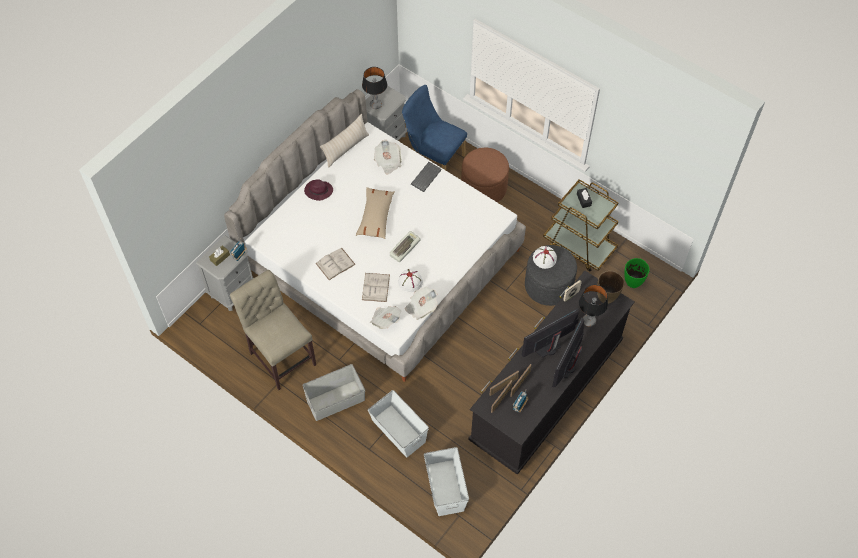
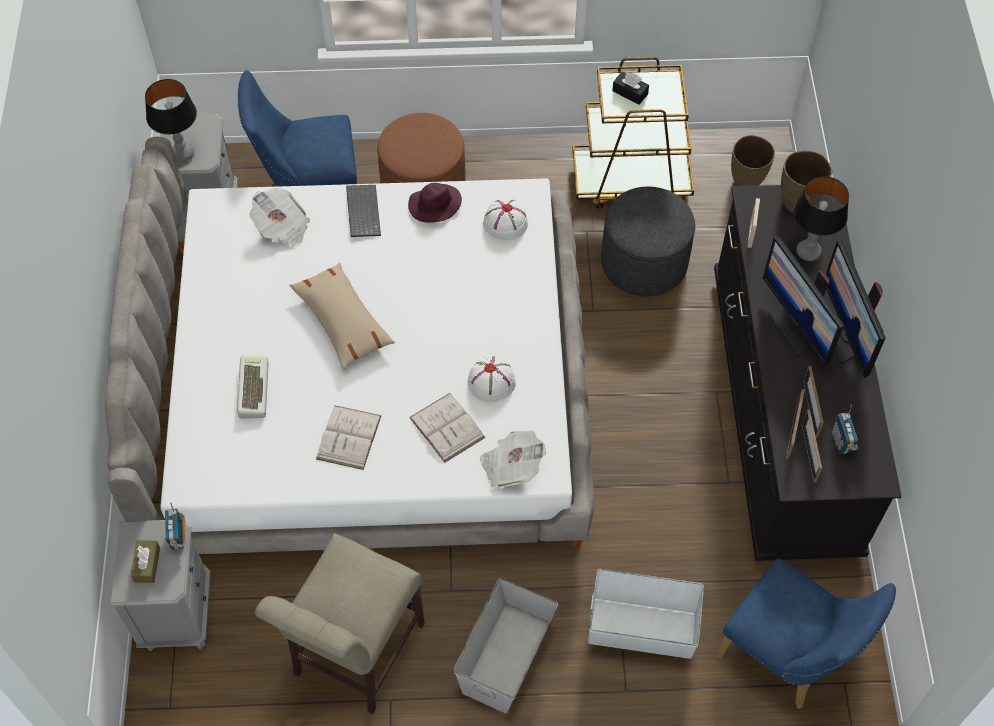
camera: 40 degrees left, 0 degrees up
(280, 355) = (354, 655): beige chair -> beige chair turned 75 degrees counterclockwise
(318, 191) = (211, 344): purple hat -> purple hat (434, 206)
(346, 148) = (194, 250): beige pillow -> none
(404, 247) = (432, 337): keyboard -> keyboard (252, 389)
(421, 307) = (545, 408): newspaper -> none
(445, 488) = (787, 658): white storage box -> blue chair
(544, 258) = (632, 218): white hat -> white hat (505, 222)
(548, 348) = (795, 329): monitor -> monitor turned 45 degrees counterclockwise
(633, 282) = (747, 182): green vase -> brown vase

